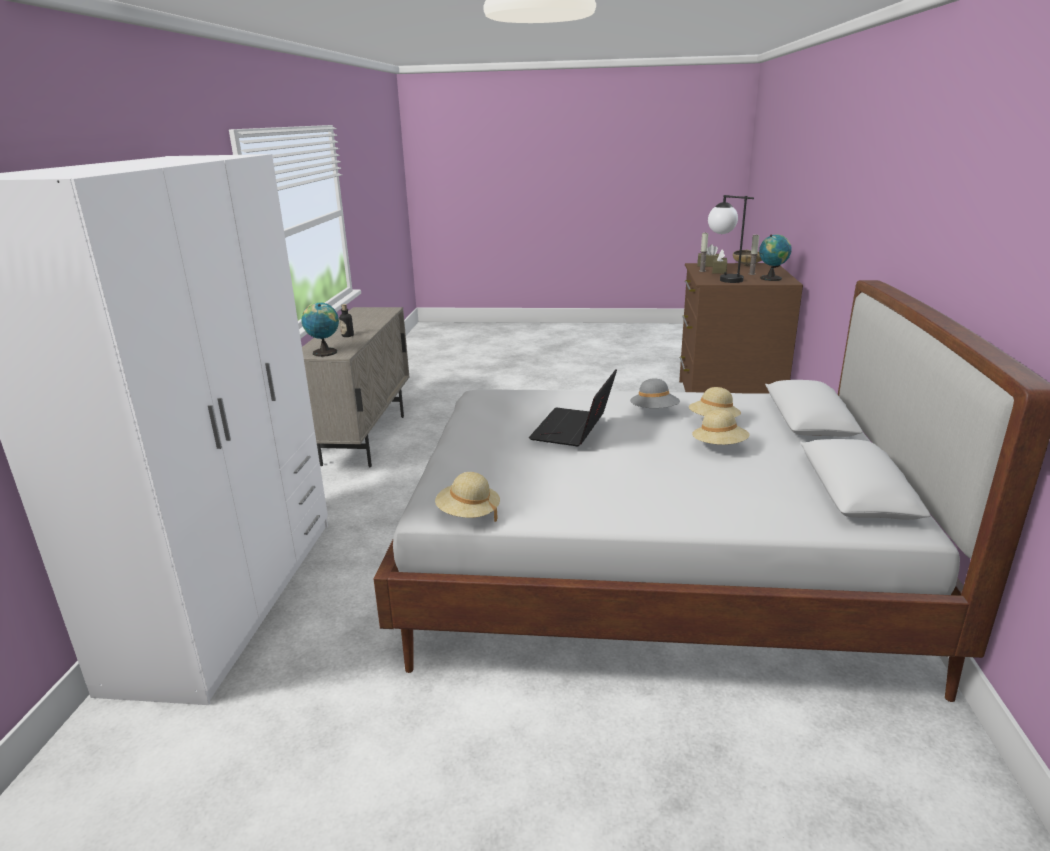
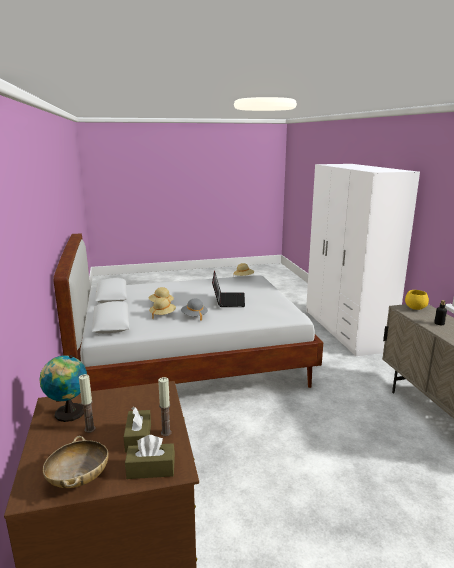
camera: 160 degrees right, 5 degrees down
(324, 352) = (415, 308): globe -> yellow bowl
(723, 279) = (138, 402): table lamp -> none

